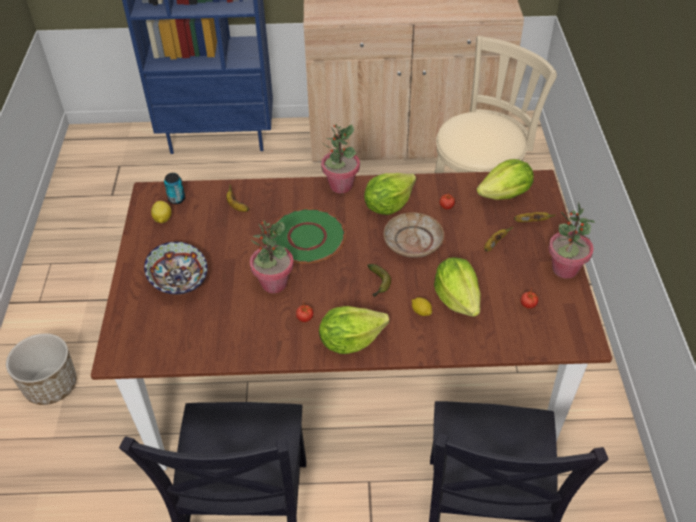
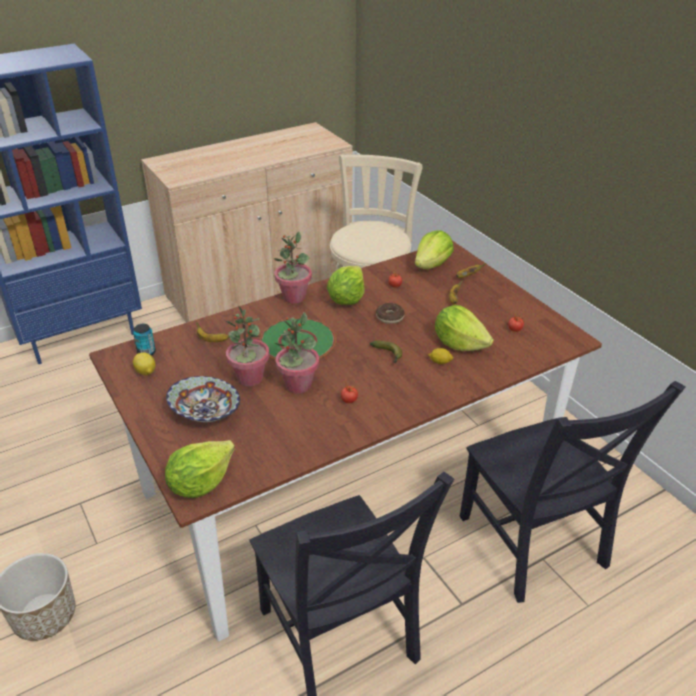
camera: 30 degrees left, 10 degrees down
(350, 341) = (402, 402): lettuce -> lettuce (200, 483)
(412, 242) = (390, 317): beige plate -> donut
(564, 269) = (519, 298): potted plant -> potted plant (250, 378)

